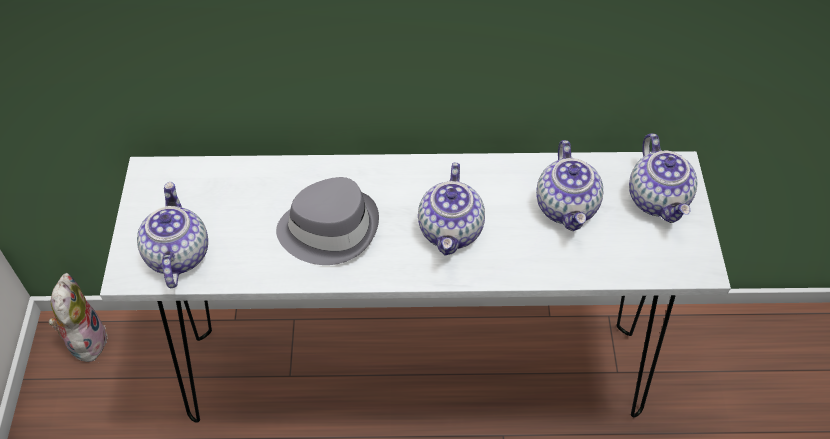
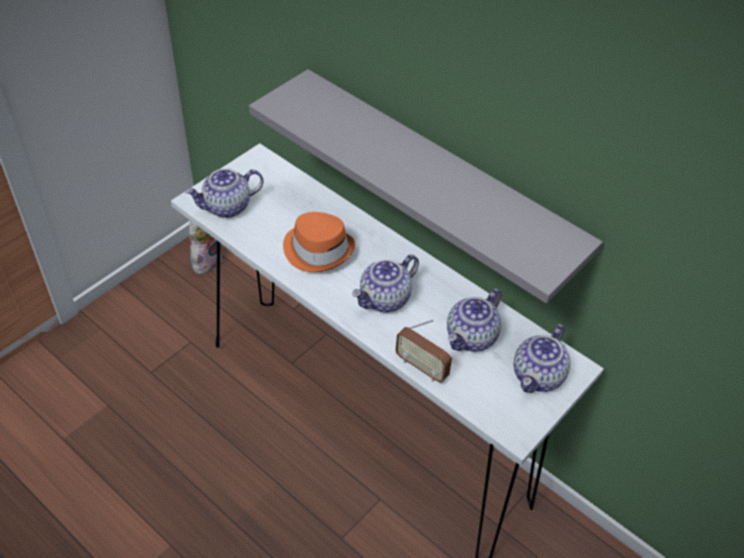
camera: 40 degrees right, 5 degrees down
(177, 254) = (227, 207): teapot -> teapot turned 150 degrees counterclockwise
(329, 228) = (318, 249): grey hat -> orange hat
(431, 61) = (438, 179): none -> grey shelf
(559, 271) = (421, 367): none -> radio

